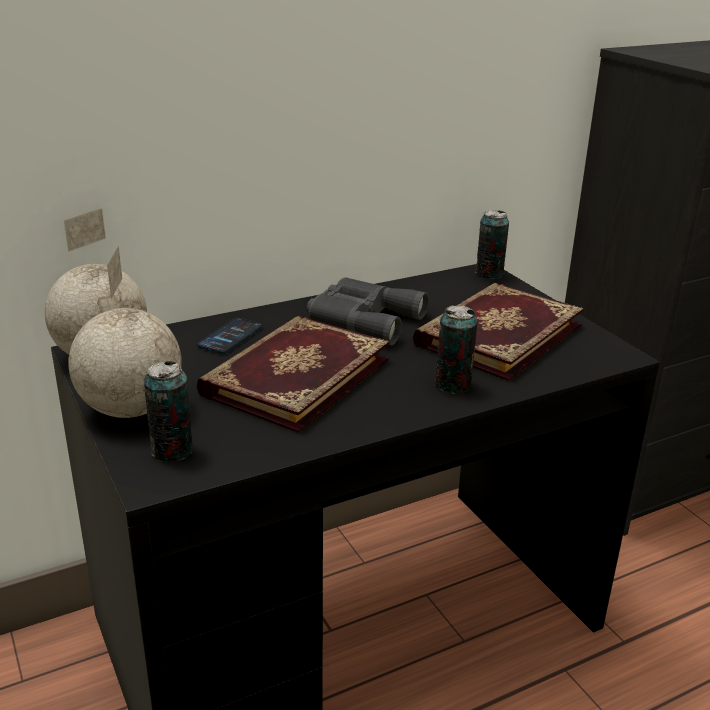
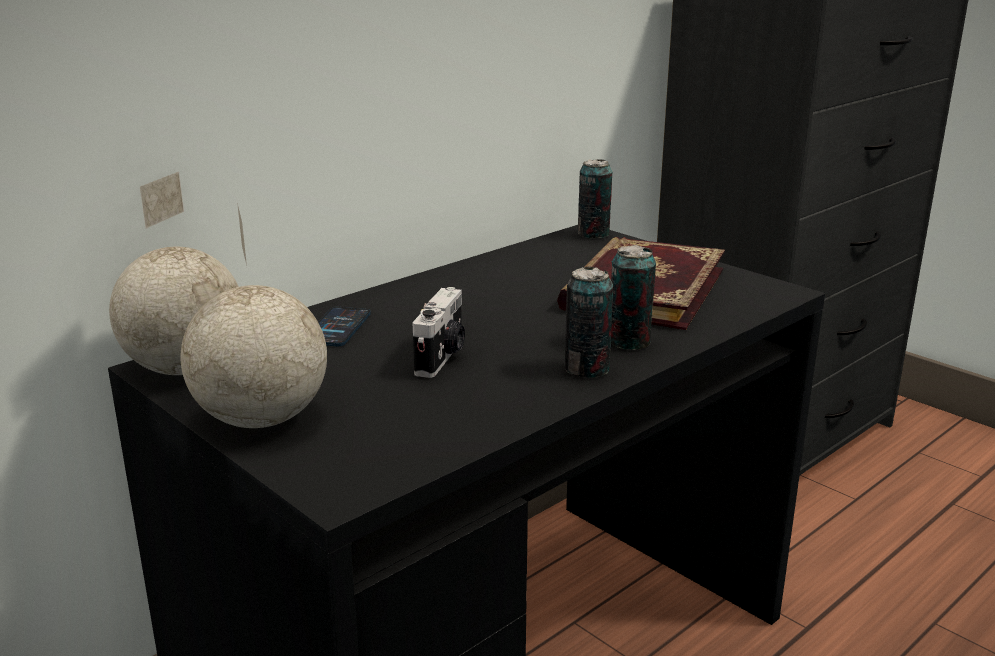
camera: 15 degrees left, 5 degrees down
(172, 451) = (344, 455): can -> can (586, 369)
(294, 376) = (442, 357): book -> camera
(362, 318) = (482, 291): grey binoculars -> none

